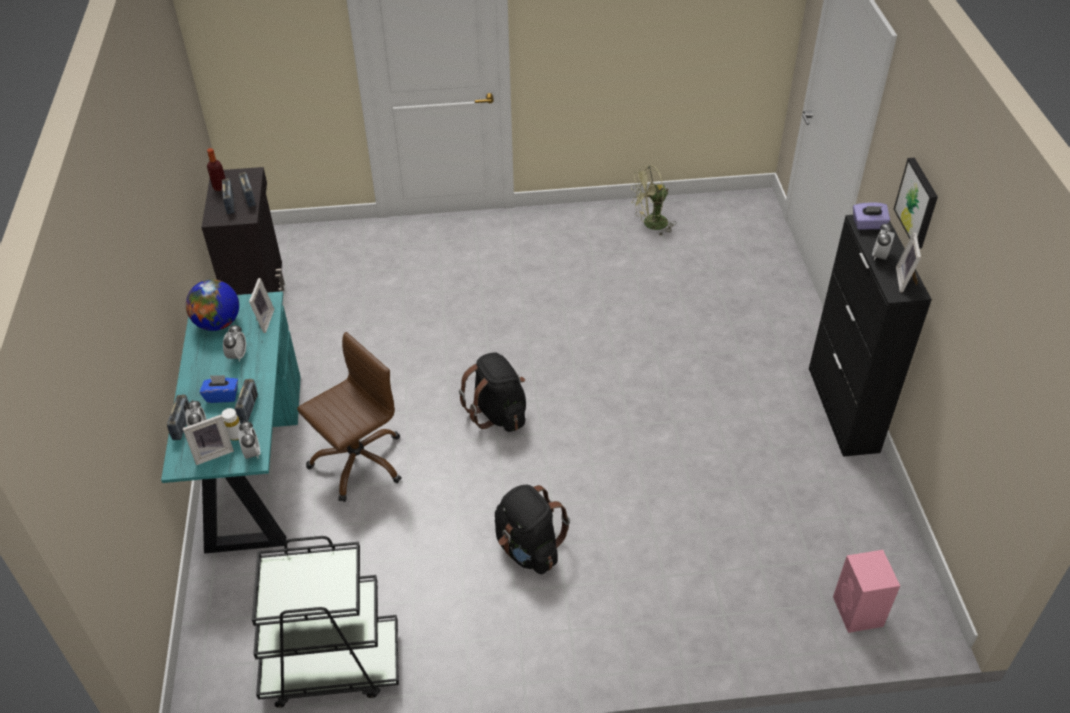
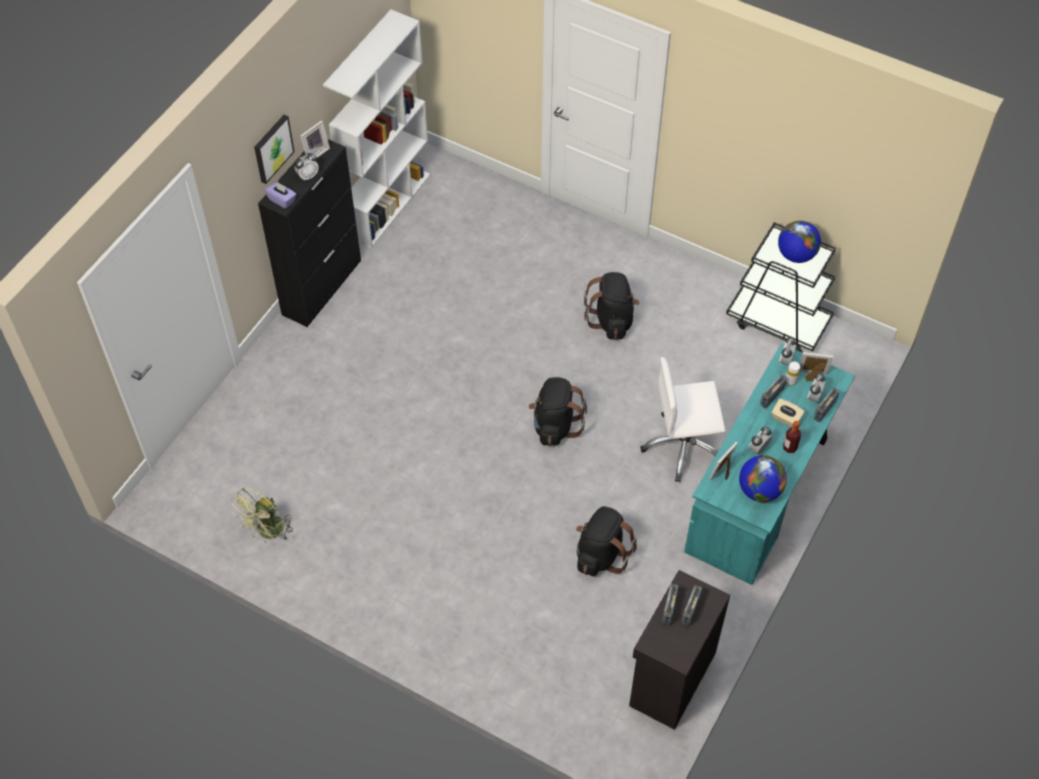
camera: 145 degrees left, 10 degrees up
(220, 187) = (689, 642): bottle -> bottle (789, 447)
(222, 396) = (786, 418): blue tissue box -> beige tissue box
(304, 588) = (796, 255): none -> globe
(358, 461) = (683, 446): brown office chair -> white office chair
(374, 339) = (601, 554): none -> black backpack
(650, 224) = (268, 533): green fan -> green fan turned 105 degrees clockwise
(858, 612) = (457, 183): pink speaker -> none
(895, 534) = (388, 204): none -> white bookcase

